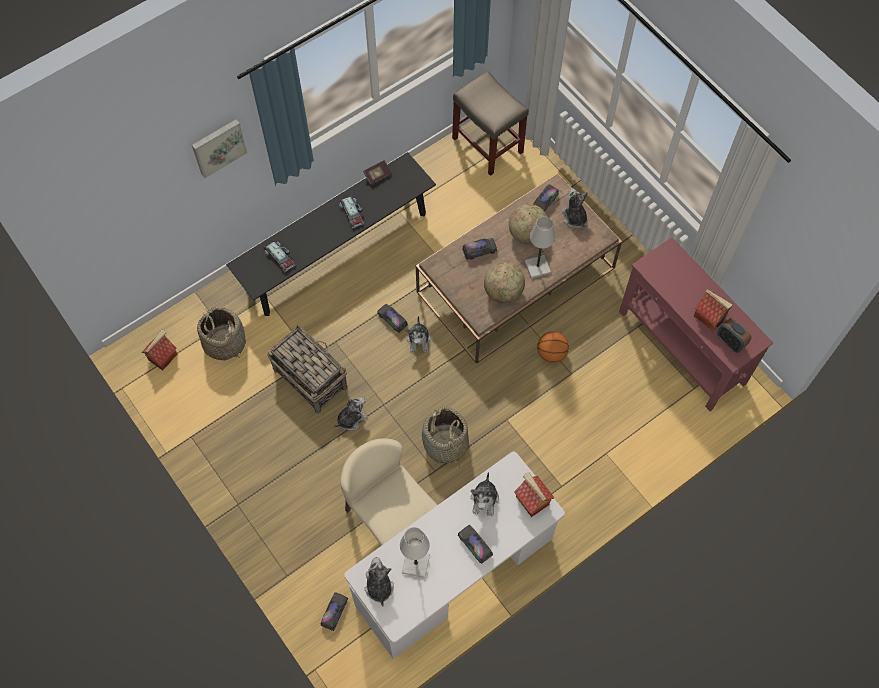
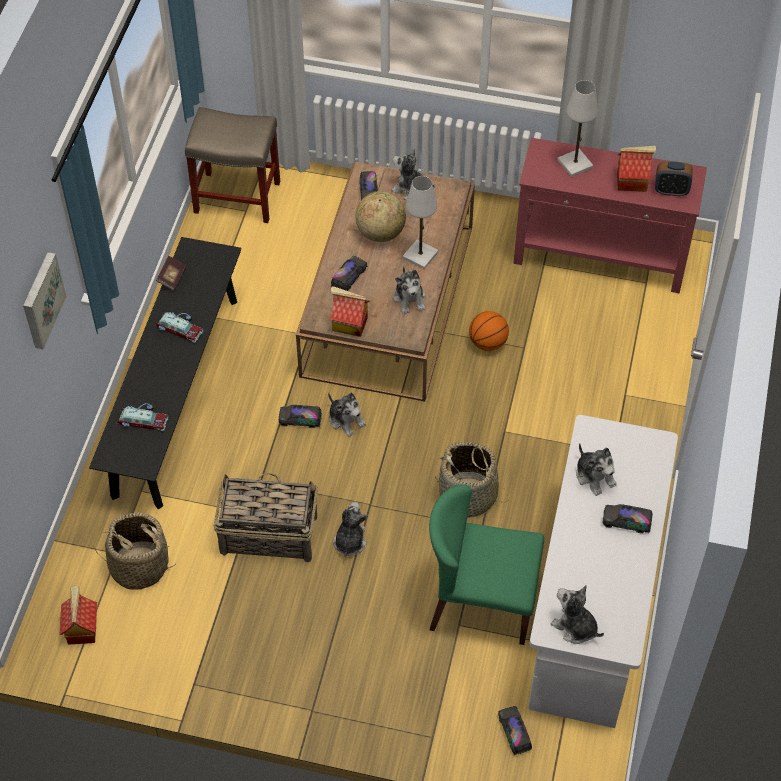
camera: 40 degrees left, 10 degrees down
(390, 517) = (481, 602): beige chair -> green chair
(416, 564) = (589, 580): white table lamp -> white table lamp (575, 164)
(503, 292) = (410, 298): globe -> plush toy
(531, 500) = (637, 445): toy house -> toy house (349, 324)

